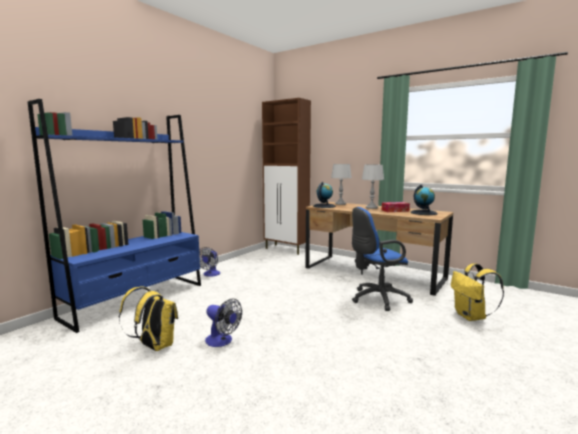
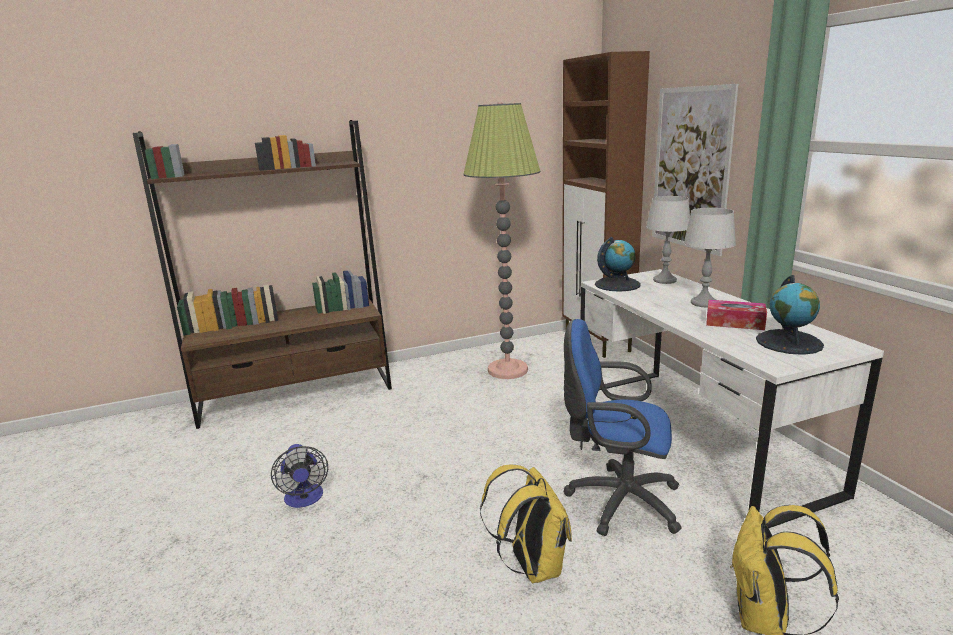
camera: 35 degrees right, 10 degrees up
(136, 300) = (297, 395): blue bookcase -> brown bookcase
(154, 346) = (234, 478): yellow backpack -> yellow backpack (531, 566)
(210, 274) = (425, 371): fan -> none
(258, 266) = (507, 370): none -> floor lamp
(338, 153) = (690, 169): none -> picture
(373, 273) = (692, 436): brown desk -> white desk

